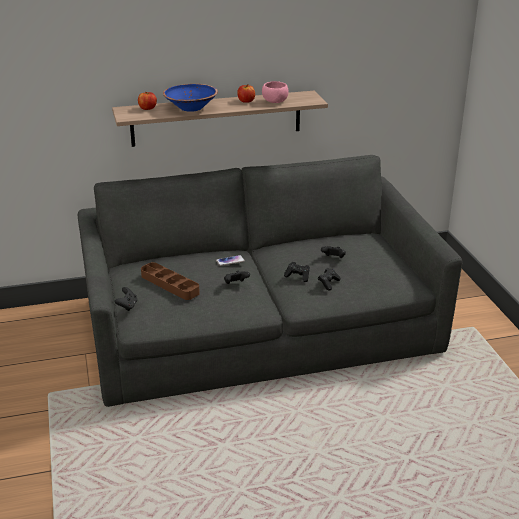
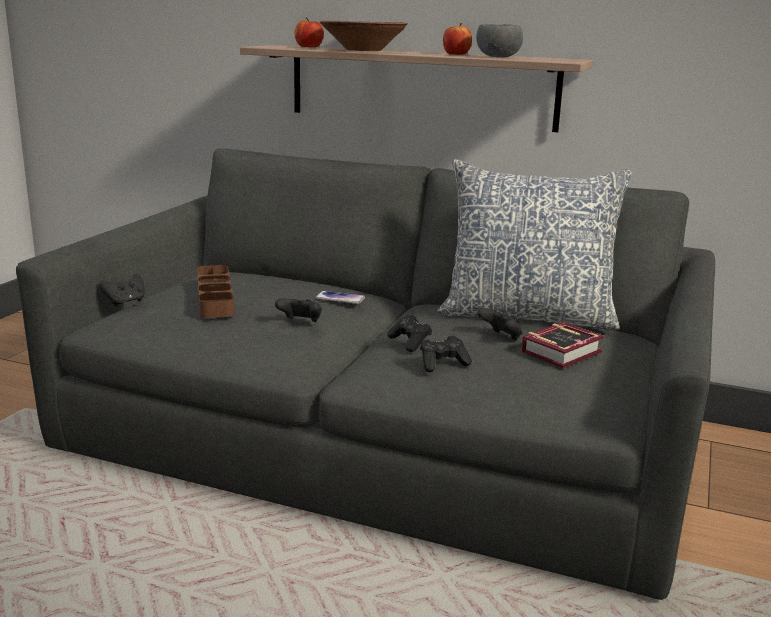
camera: 35 degrees right, 10 degrees down
(191, 108) = (363, 50): blue bowl -> brown bowl
(274, 102) = (497, 57): pink bowl -> grey bowl
(325, 239) = (527, 315): none -> pillow
(367, 257) = (565, 352): none -> book

